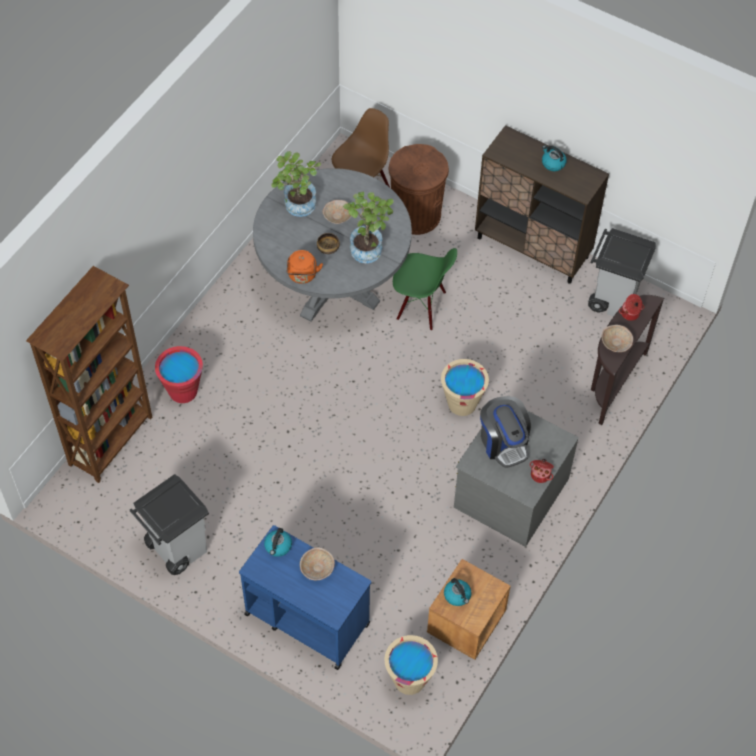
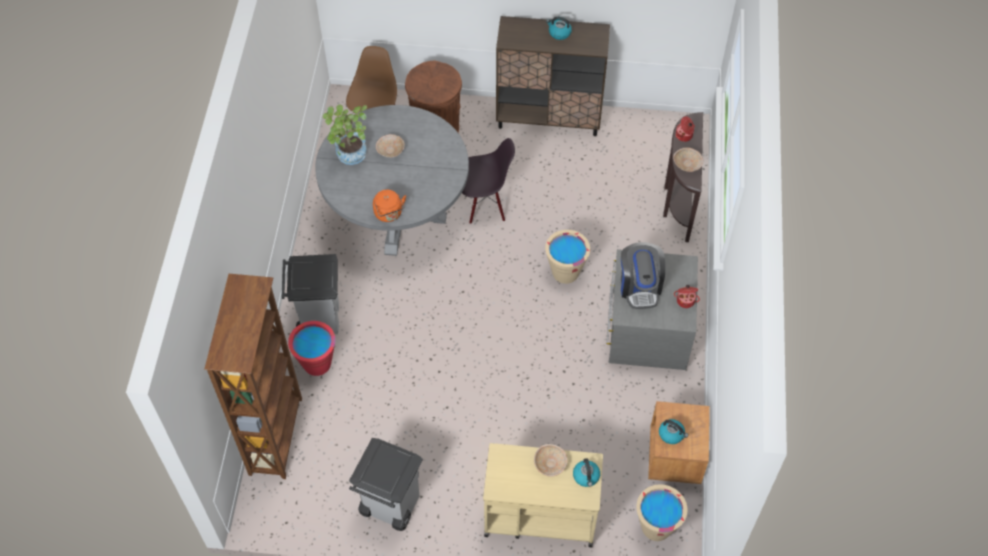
camera: 25 degrees left, 0 degrees up
(278, 546) = (505, 460): kettle -> kettle (586, 476)
(306, 618) = (539, 515): blue cart -> beige cart
(328, 248) = (397, 181): bowl -> none
(369, 247) = (433, 167): potted plant -> none
(421, 306) = (484, 204): green chair -> black chair
(503, 442) = (640, 286): coffee machine -> coffee machine turned 45 degrees clockwise
(612, 298) = (637, 134): grey trash can -> grey trash can (318, 317)

